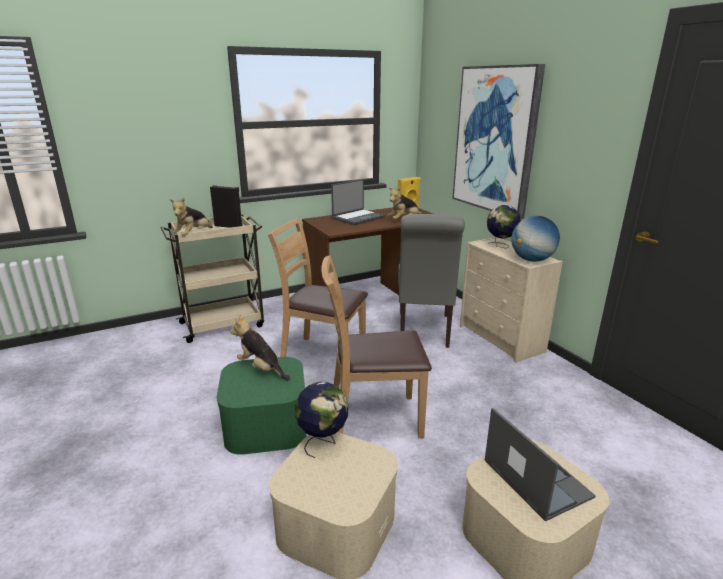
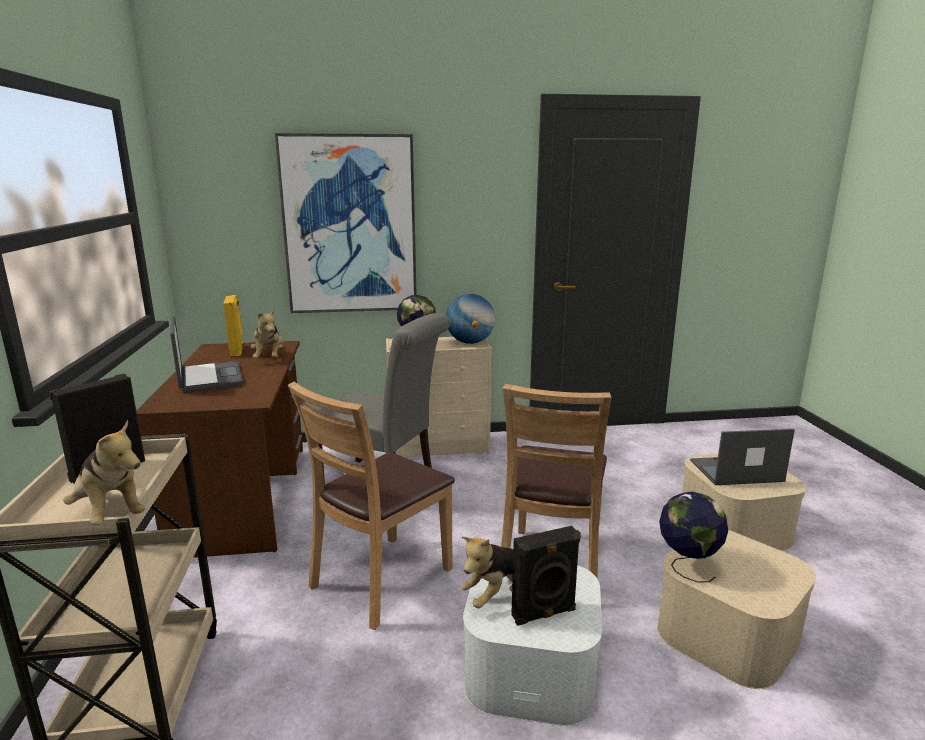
camera: 70 degrees left, 5 degrees down
(247, 385) = (544, 614): none -> black speaker
(266, 424) = (531, 668): green storage box -> white storage box

